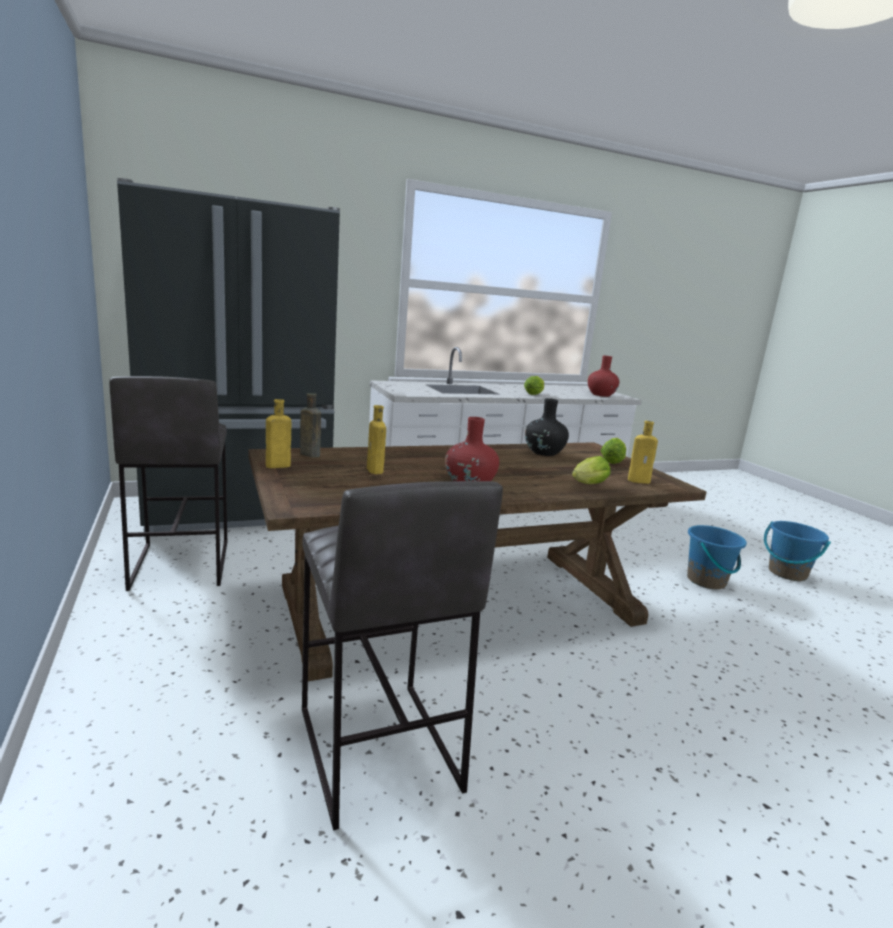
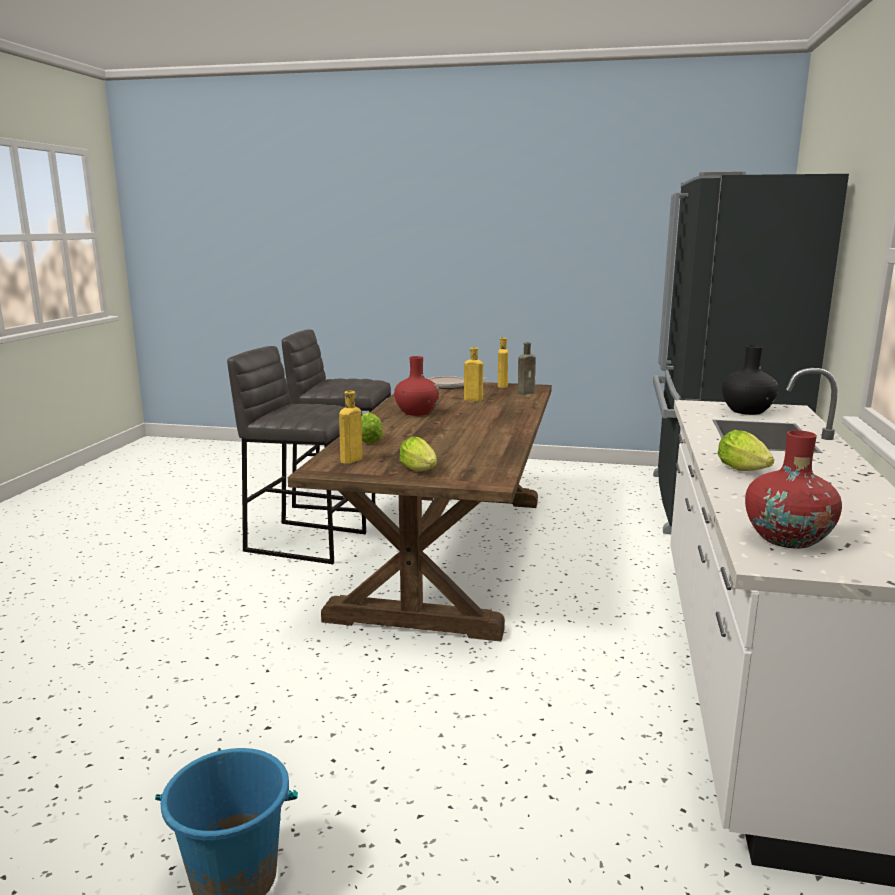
camera: 125 degrees right, 0 degrees up
(179, 564) = (595, 481): grey stool -> grey stool (306, 541)
(305, 489) = (449, 386): none -> frying pan
(544, 452) = (480, 452): black vase -> black vase (746, 411)
(706, 581) = (331, 732): blue bucket -> none

